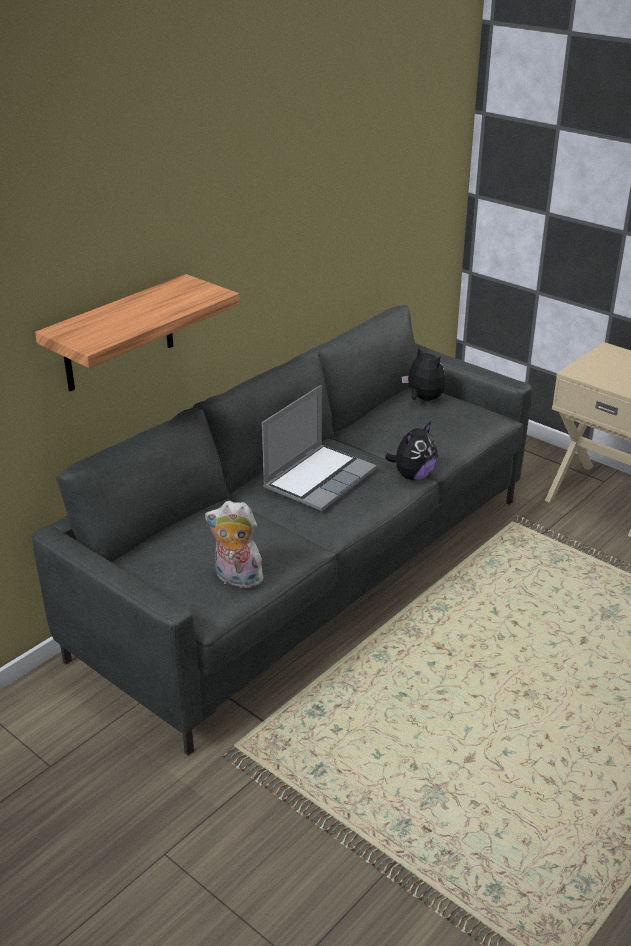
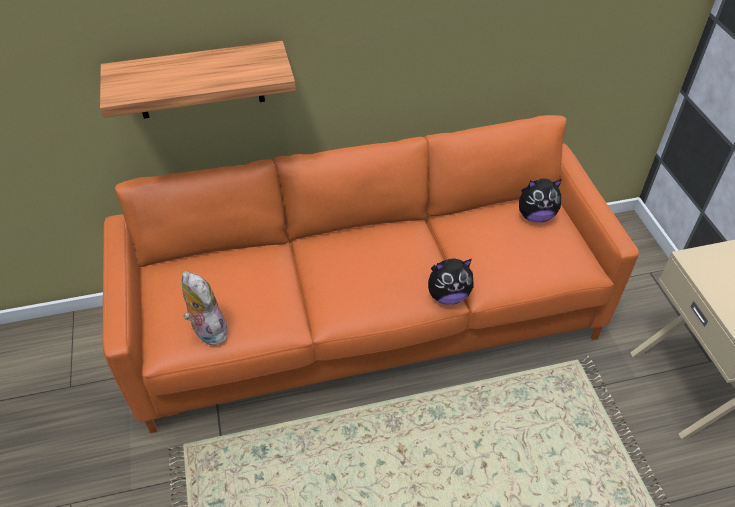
camera: 35 degrees right, 15 degrees up
(314, 576) = (368, 326): grey sofa -> orange sofa
(319, 478) = (364, 261): laptop -> none
(423, 399) = (535, 216): plush toy -> plush toy turned 90 degrees clockwise

